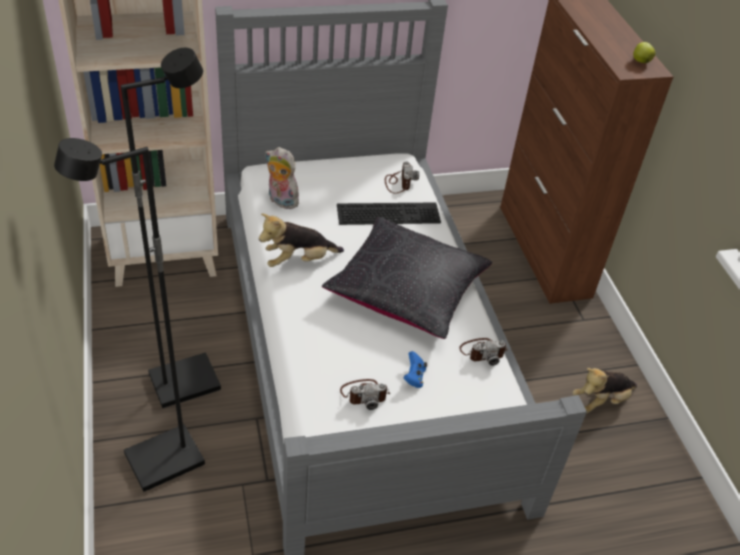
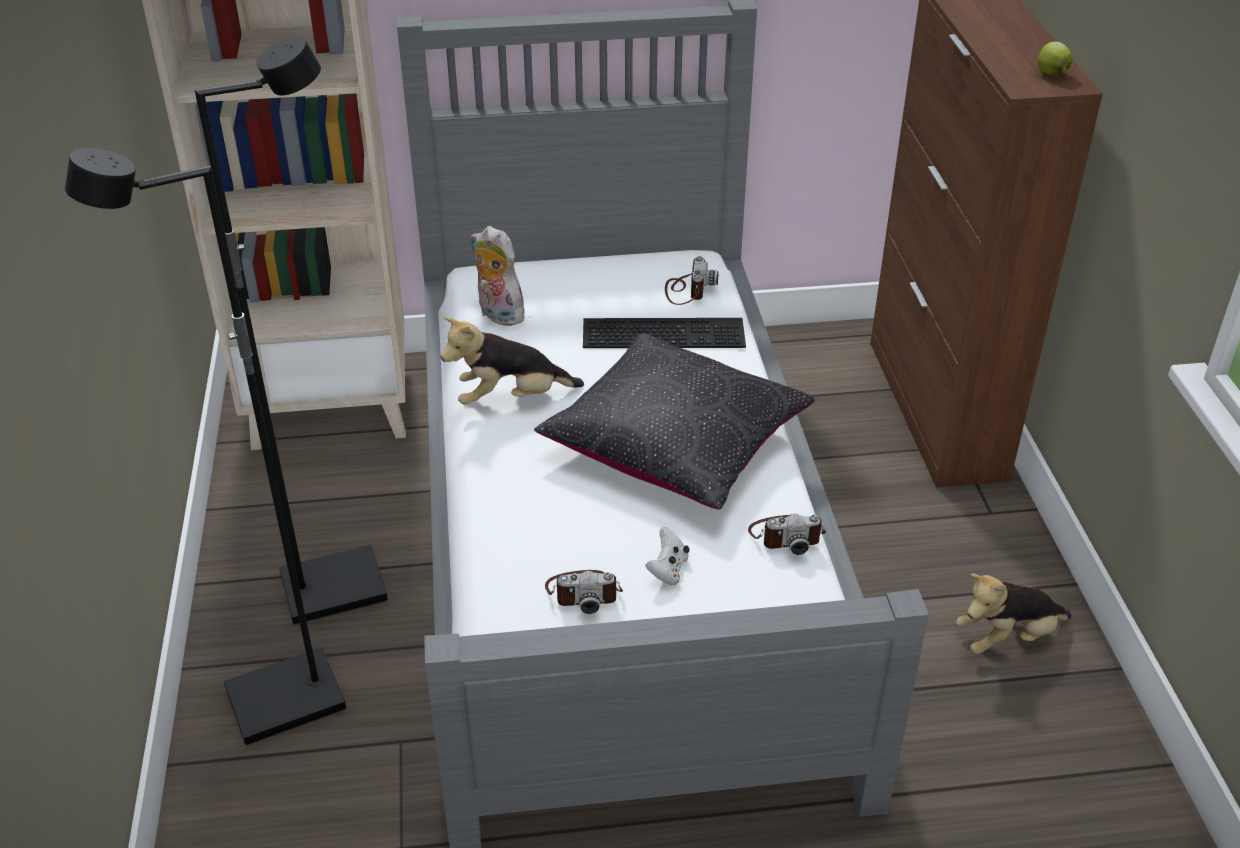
camera: 10 degrees right, 5 degrees down
(414, 377) = (668, 570): blue game controller -> white game controller

